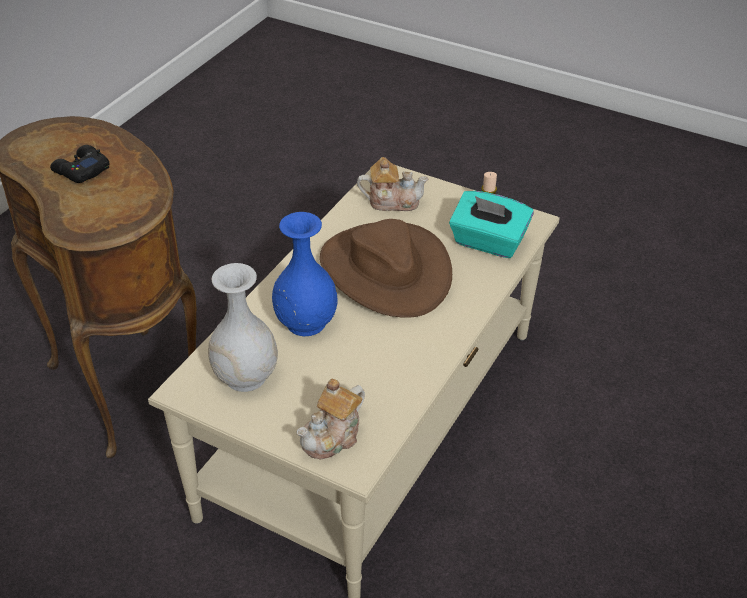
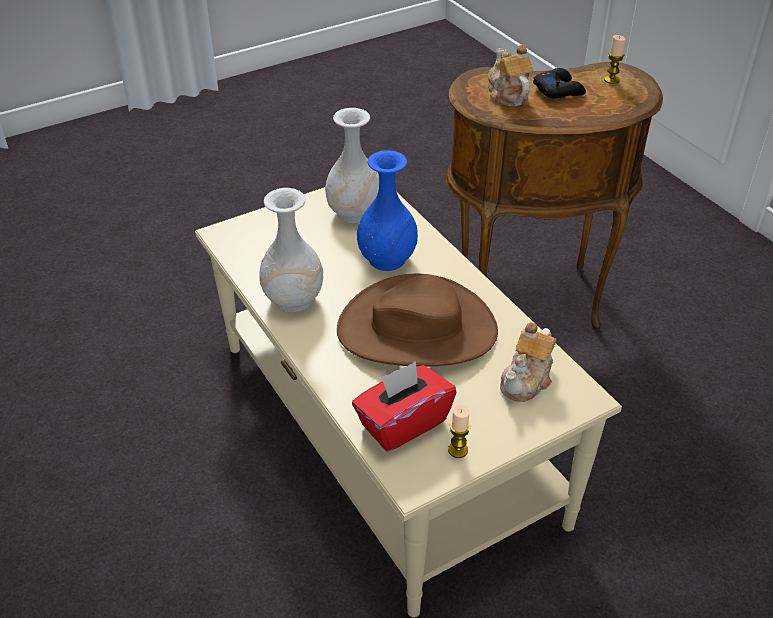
camera: 120 degrees right, 0 degrees up
(40, 145) = (611, 80): none -> candle
(333, 437) = (257, 232): teapot -> teapot (507, 95)
(412, 358) = (293, 300): none -> white vase
(488, 242) = (403, 423): turquoise tissue box -> red tissue box

